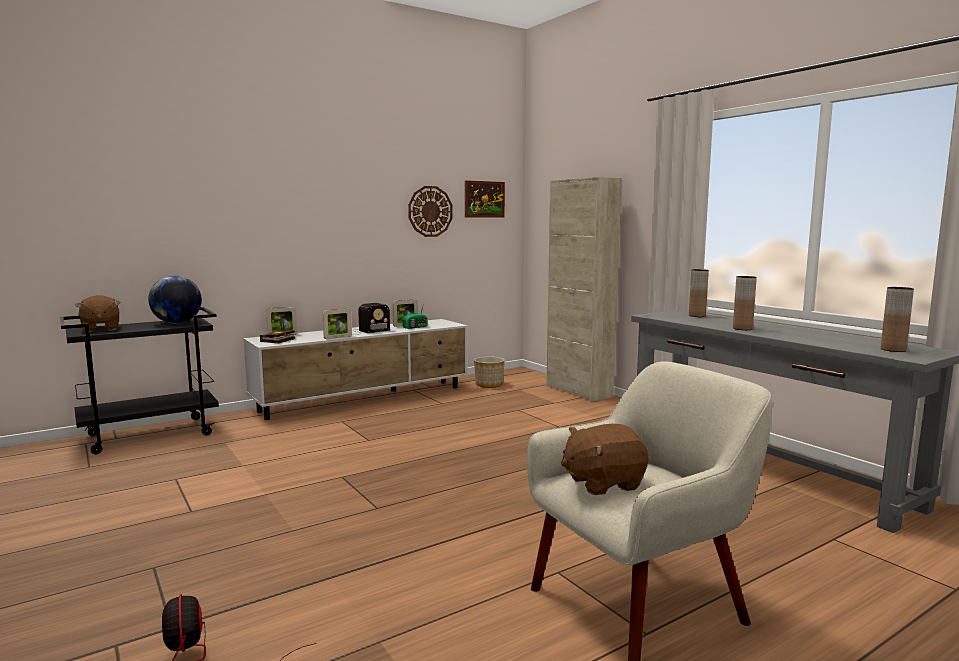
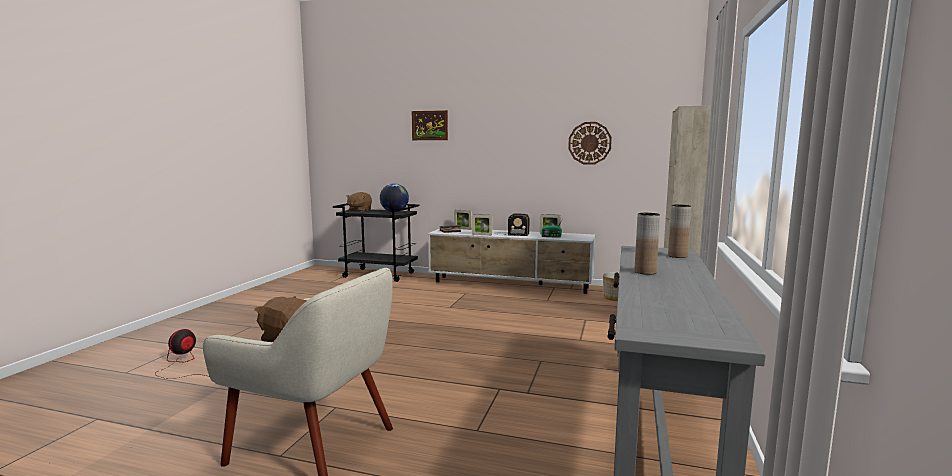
camera: 50 degrees right, 0 degrees up
(484, 199) = (648, 131): picture -> picture (429, 125)
(893, 350) = (673, 322): brown vase -> none

